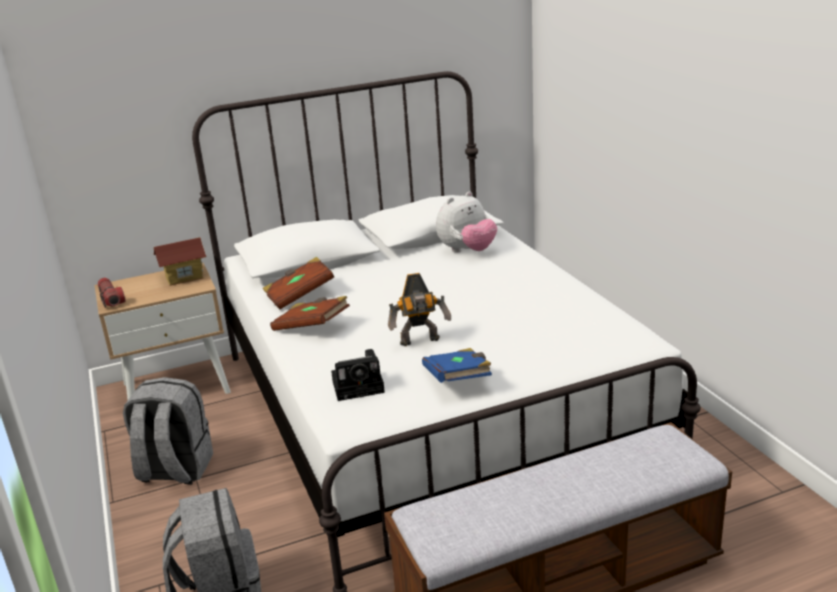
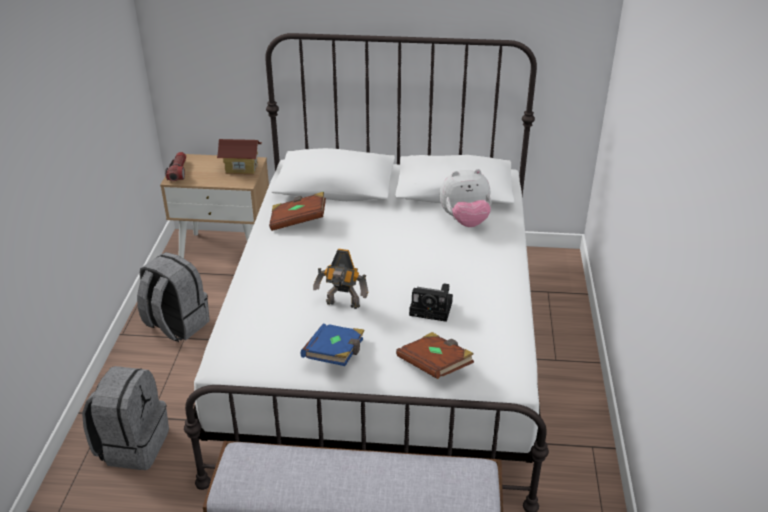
camera: 25 degrees right, 10 degrees up
(312, 327) = (280, 257): brown book -> brown book (435, 366)
(360, 386) = (264, 330): camera -> camera (433, 309)

